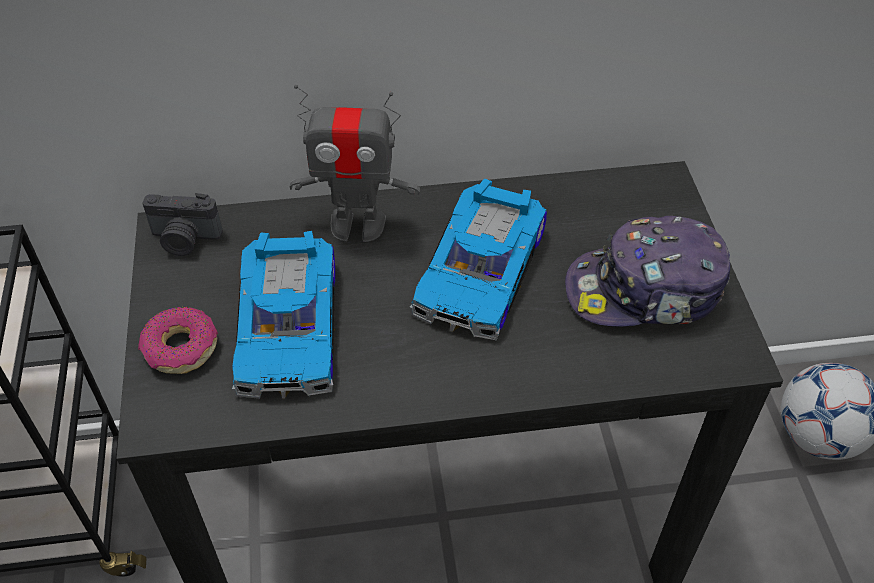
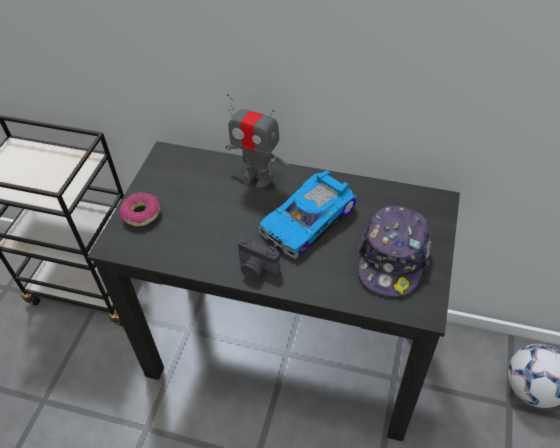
camera: 25 degrees right, 0 degrees up
(184, 240) = (170, 161): camera -> camera (256, 268)
(292, 326) = (198, 219): toy car -> none
(645, 291) = (393, 258): cap -> cap turned 90 degrees counterclockwise

